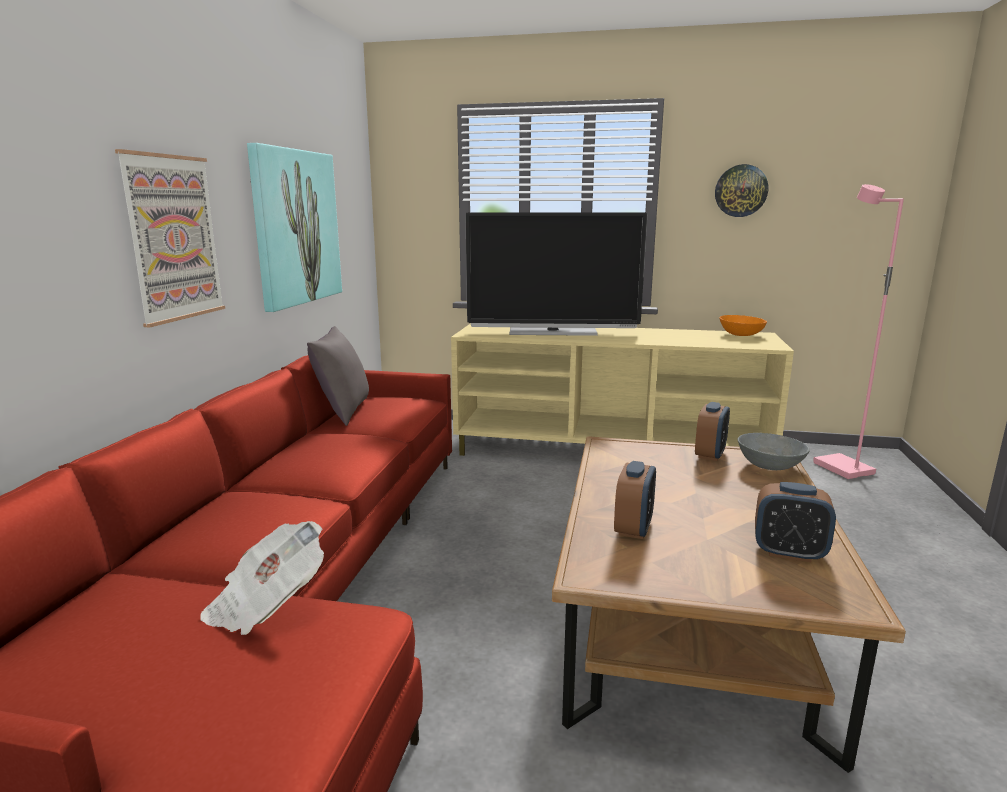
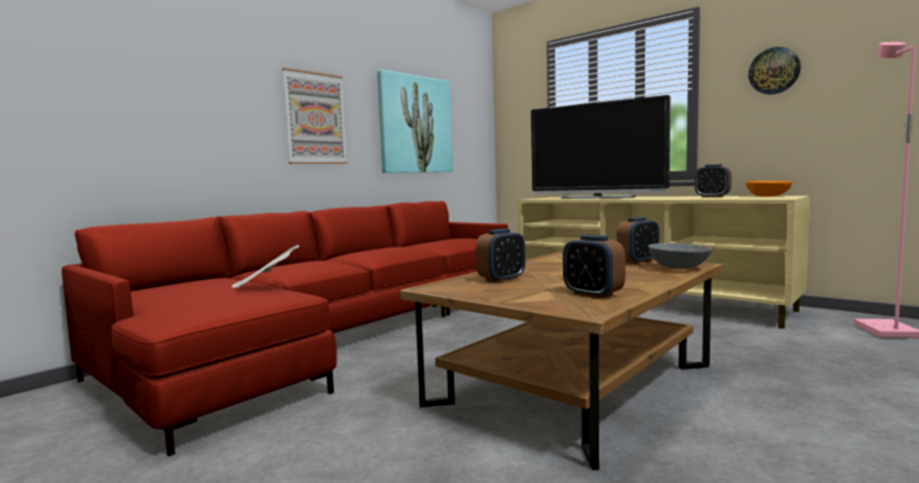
camera: 30 degrees right, 10 degrees down
(343, 412) = (424, 241): grey pillow -> none
(688, 335) = (712, 197): none -> alarm clock

